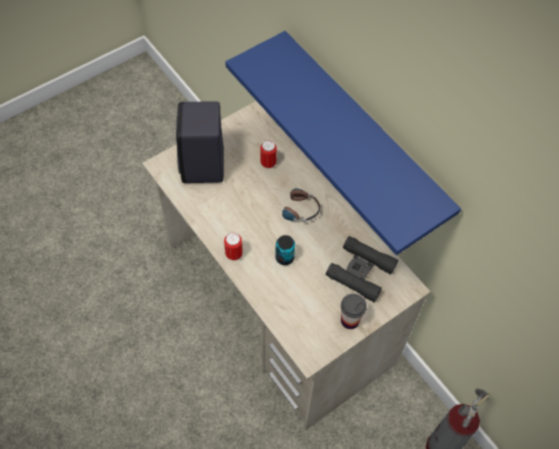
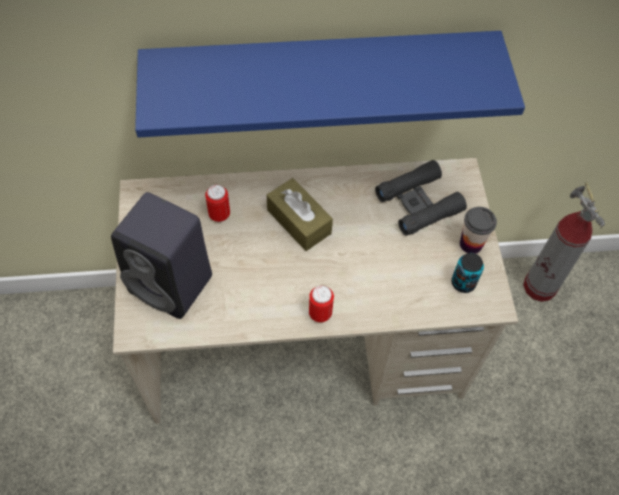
camera: 60 degrees left, 0 degrees up
(284, 257) = (357, 264): can -> can (463, 283)
(294, 208) = (299, 221): headphones -> brown tissue box

